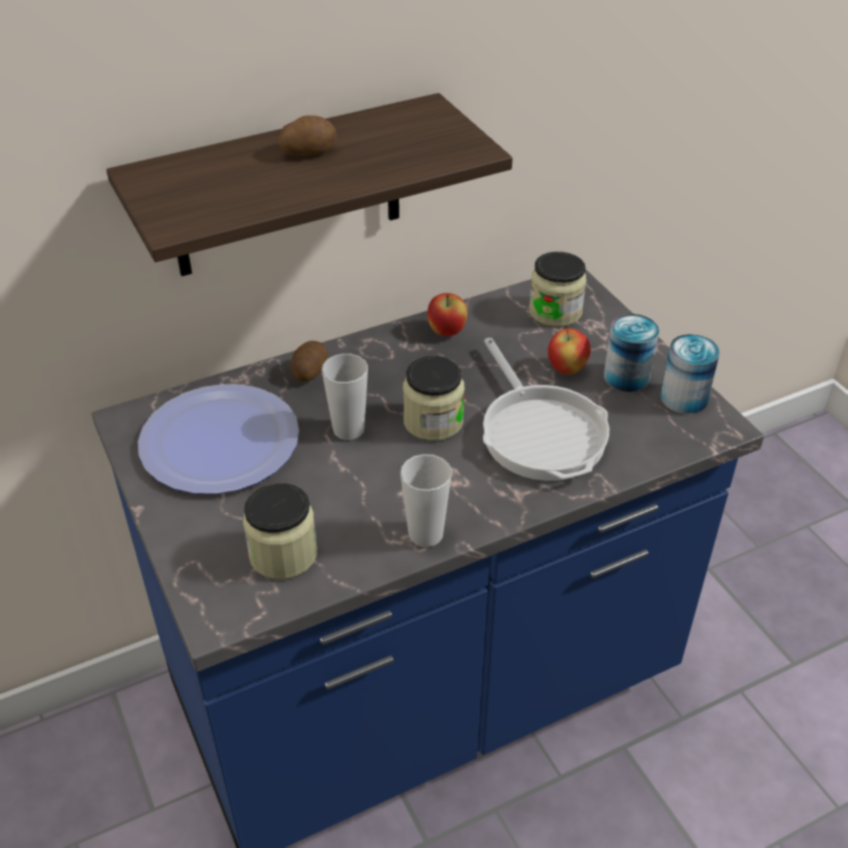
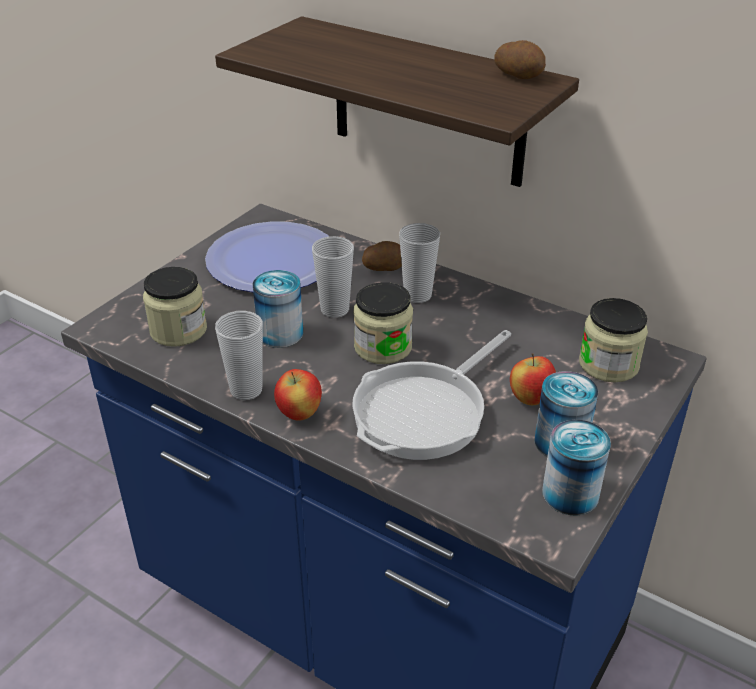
camera: 60 degrees right, 5 degrees down
(308, 151) = (405, 60): potato -> potato (519, 75)
(355, 480) = (280, 333): none -> can
(373, 369) = (417, 295): none -> cup
(447, 332) = (506, 313): apple -> apple (299, 414)

